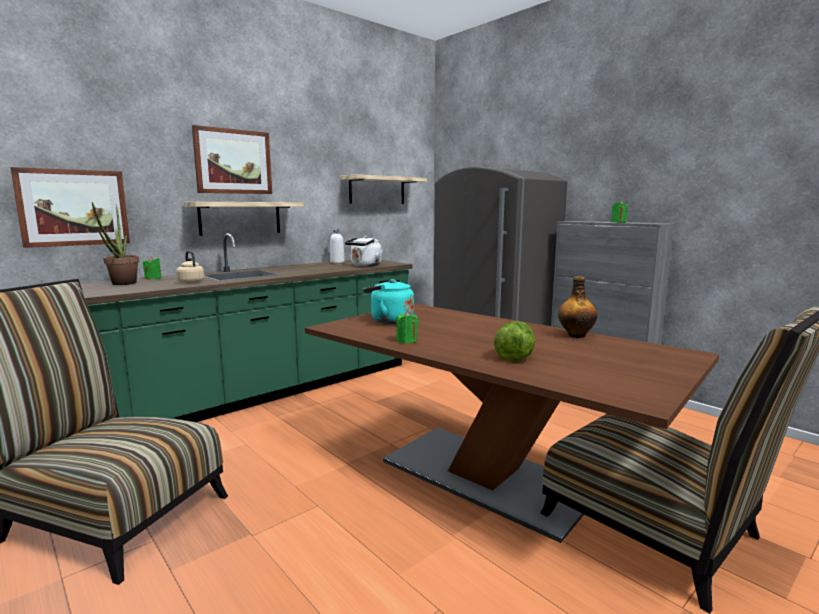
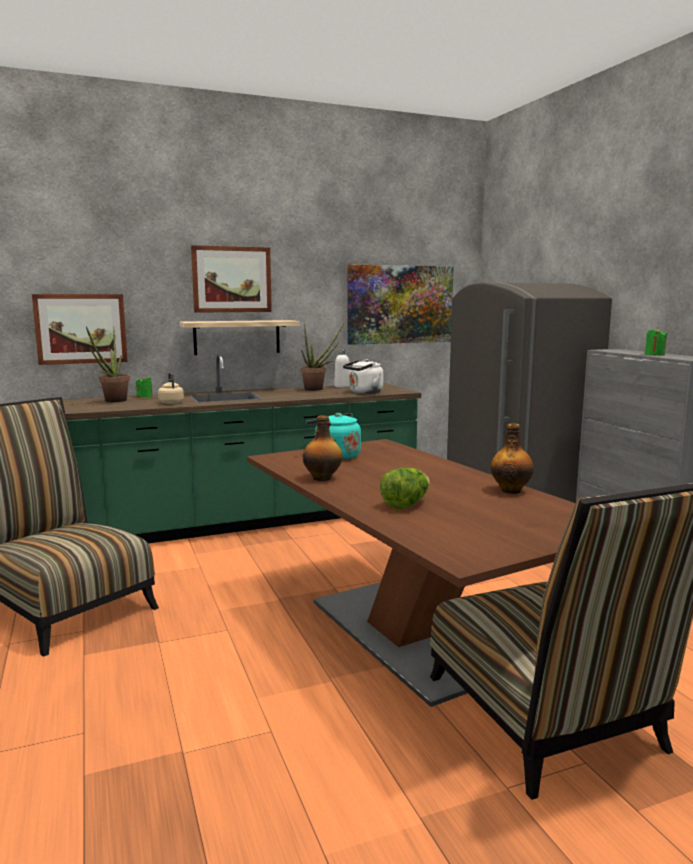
camera: 20 degrees right, 0 degrees up
(319, 265) = (318, 389): none -> potted plant
(377, 190) = (400, 304): shelf -> picture
(406, 341) = (323, 478): green candle -> bottle

